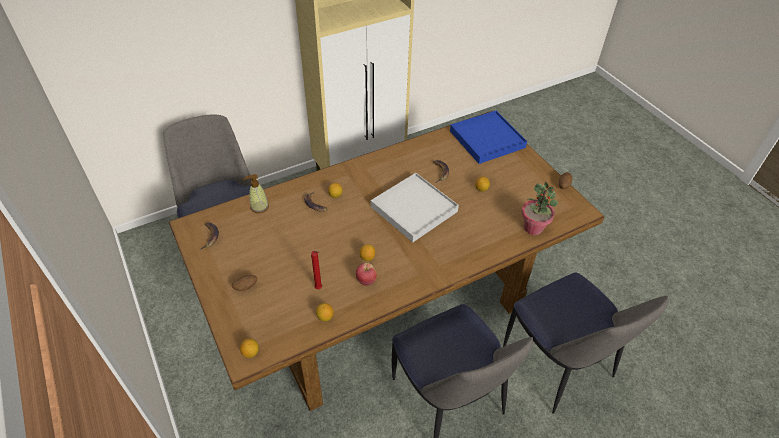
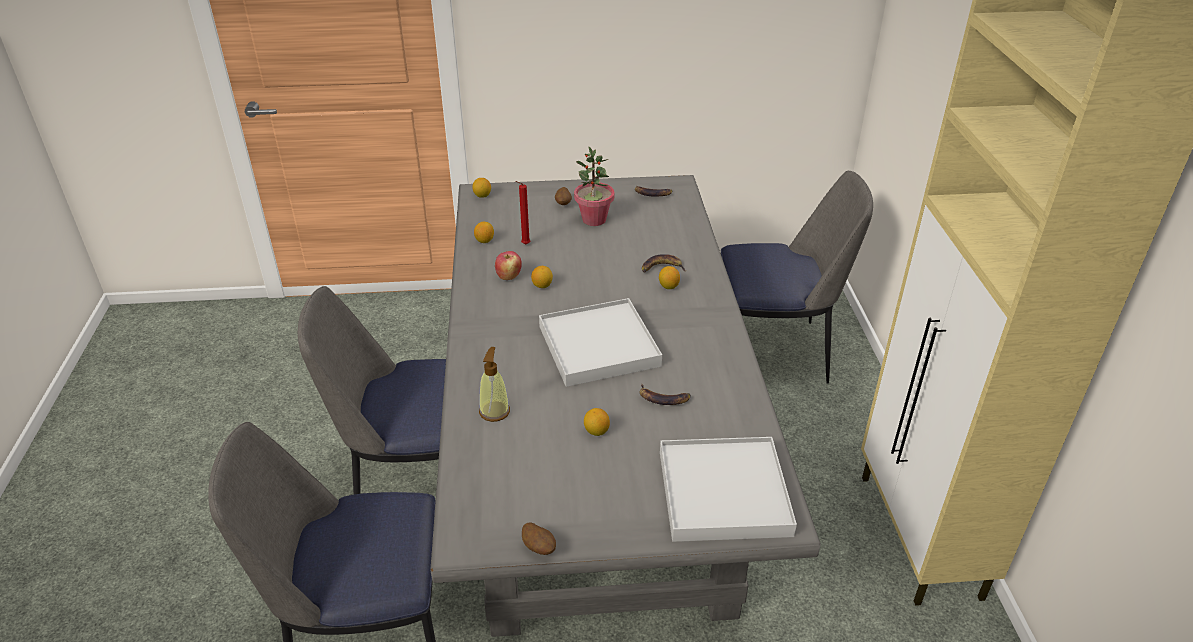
camera: 115 degrees right, 10 degrees down
(259, 207) = (681, 229): soap dispenser -> soap dispenser (494, 411)
(387, 302) = (599, 476): brown dining table -> grey dining table
(487, 139) = (723, 493): blue tray -> white tray
(533, 228) = (475, 457): potted plant -> potted plant (594, 220)

